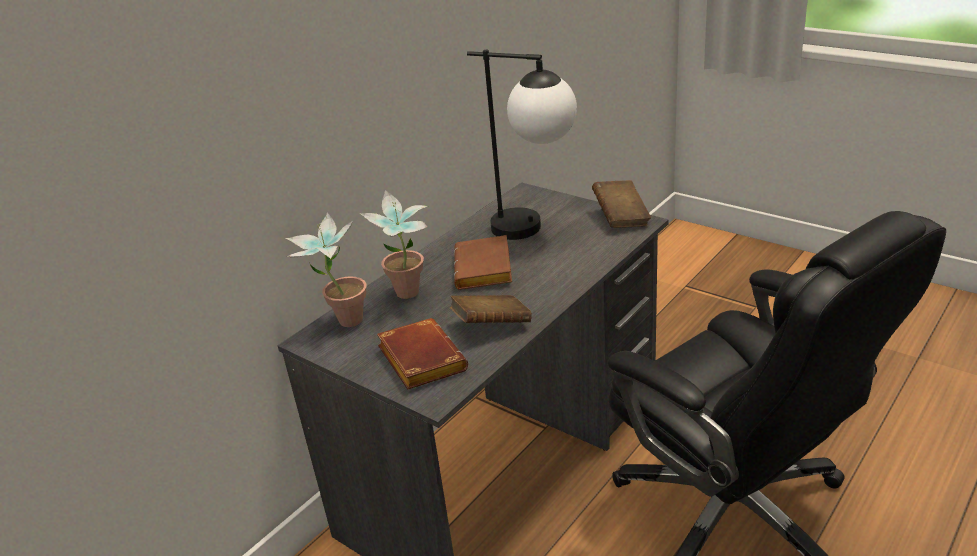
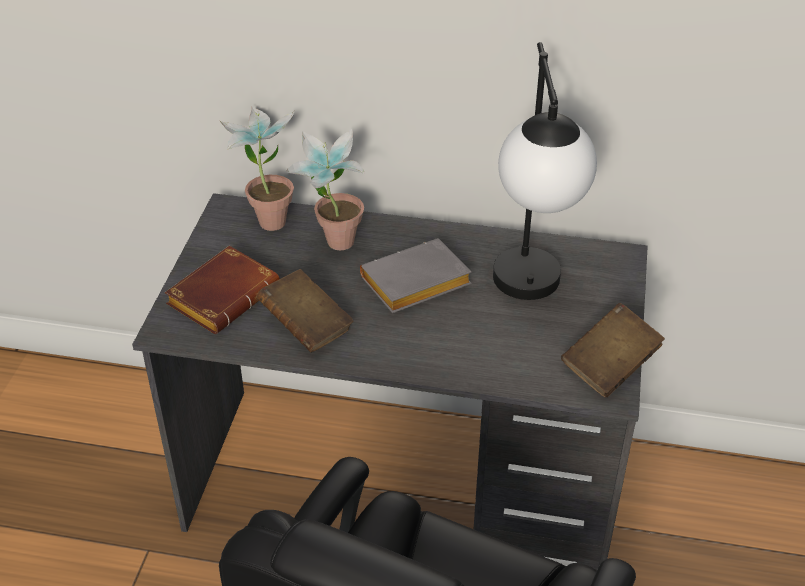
camera: 60 degrees right, 10 degrees up
(486, 270) = (414, 285): brown book -> grey book

